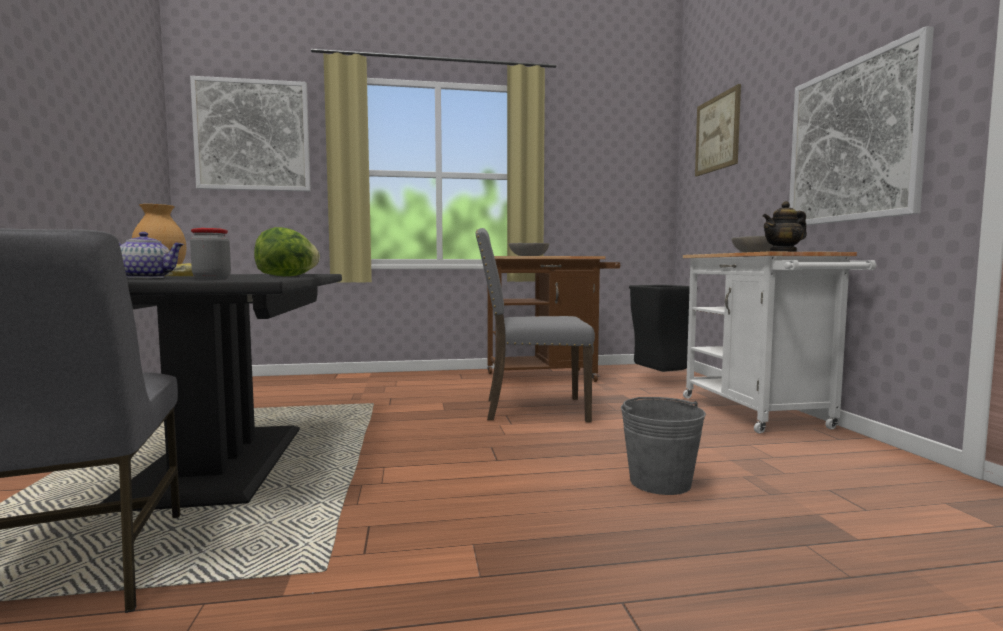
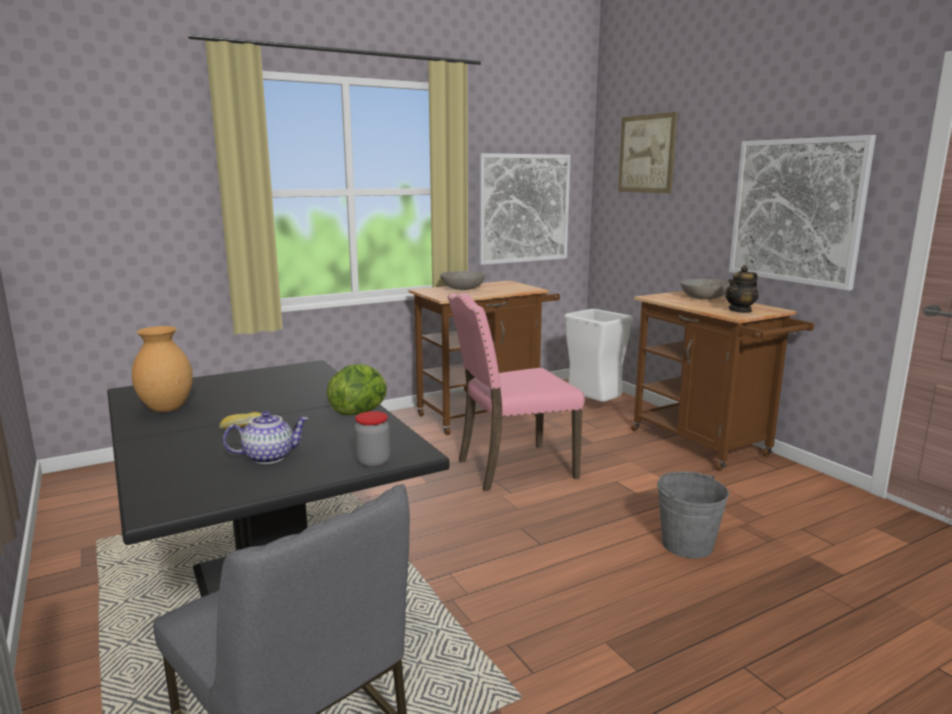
camera: 20 degrees left, 10 degrees up
(253, 135) = (109, 149): picture -> picture (523, 208)
(532, 409) = (513, 468): grey chair -> pink chair
(658, 381) = (593, 407): black trash can -> white trash can
(760, 414) = (705, 446): white cart -> brown cart

